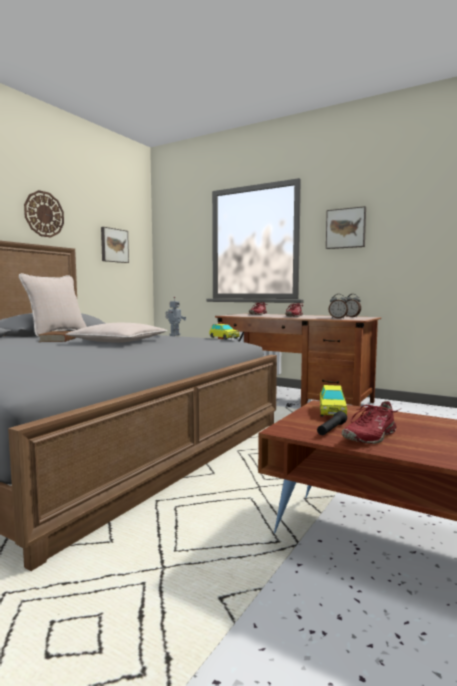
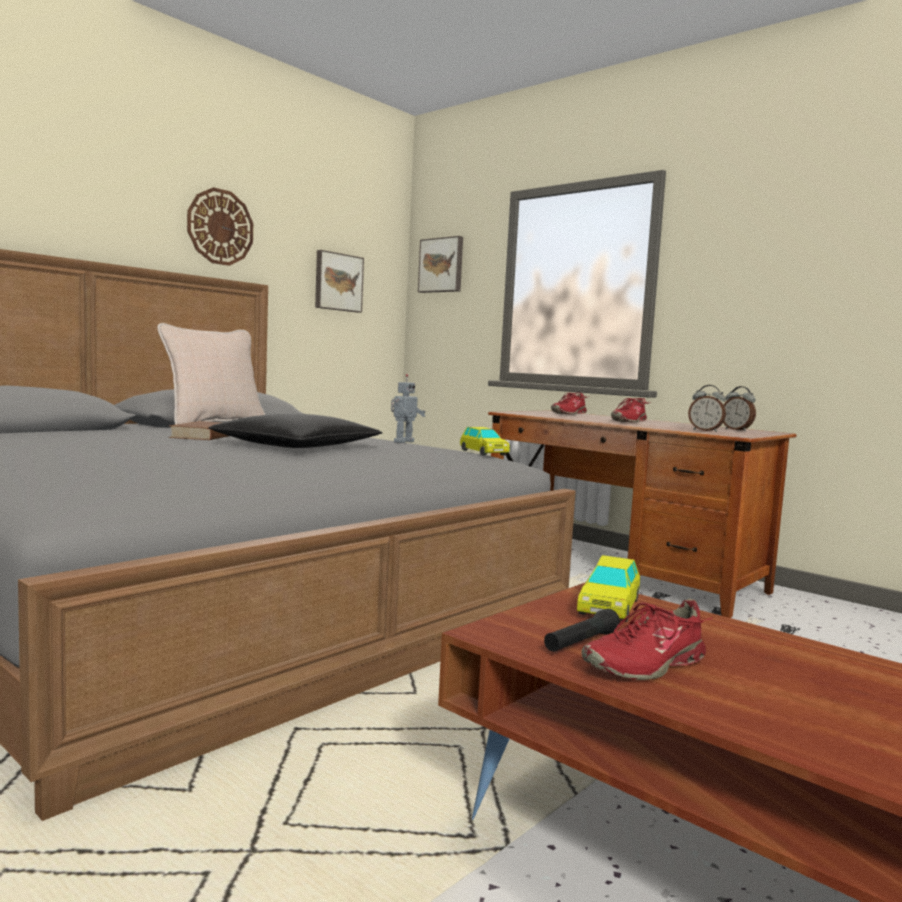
camera: 10 degrees right, 0 degrees up
(119, 341) = (297, 446): beige pillow -> black pillow
(346, 228) = (743, 264): picture -> picture (442, 265)

